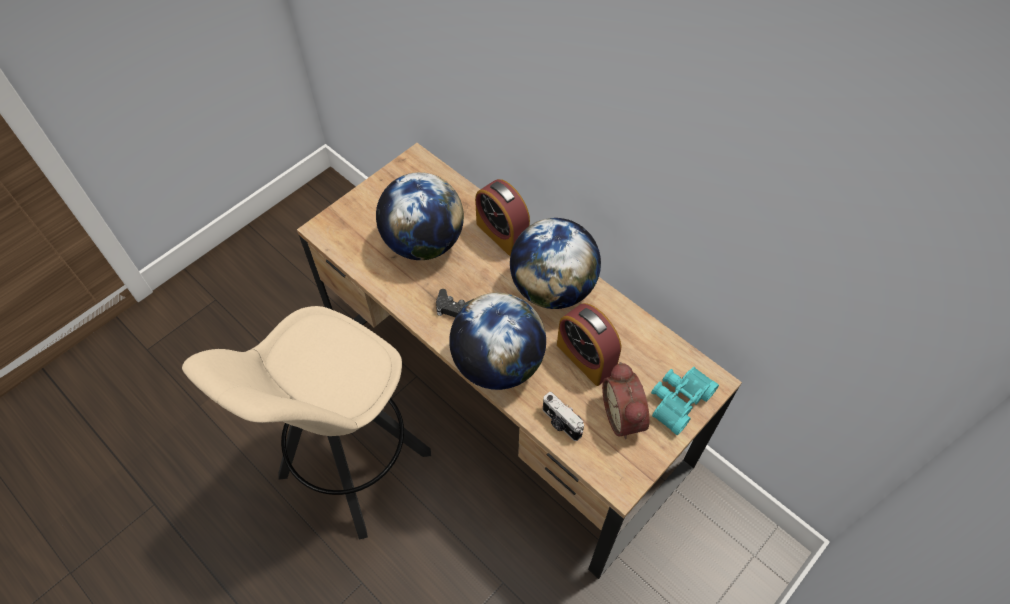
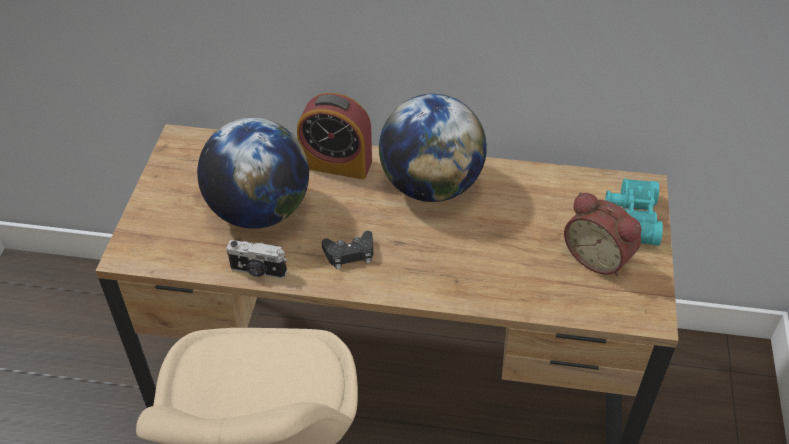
camera: 35 degrees left, 10 degrees down
(498, 364) = (440, 279): globe -> none
(560, 423) = (548, 297): camera -> camera (258, 271)
(585, 358) = (517, 228): alarm clock -> none

